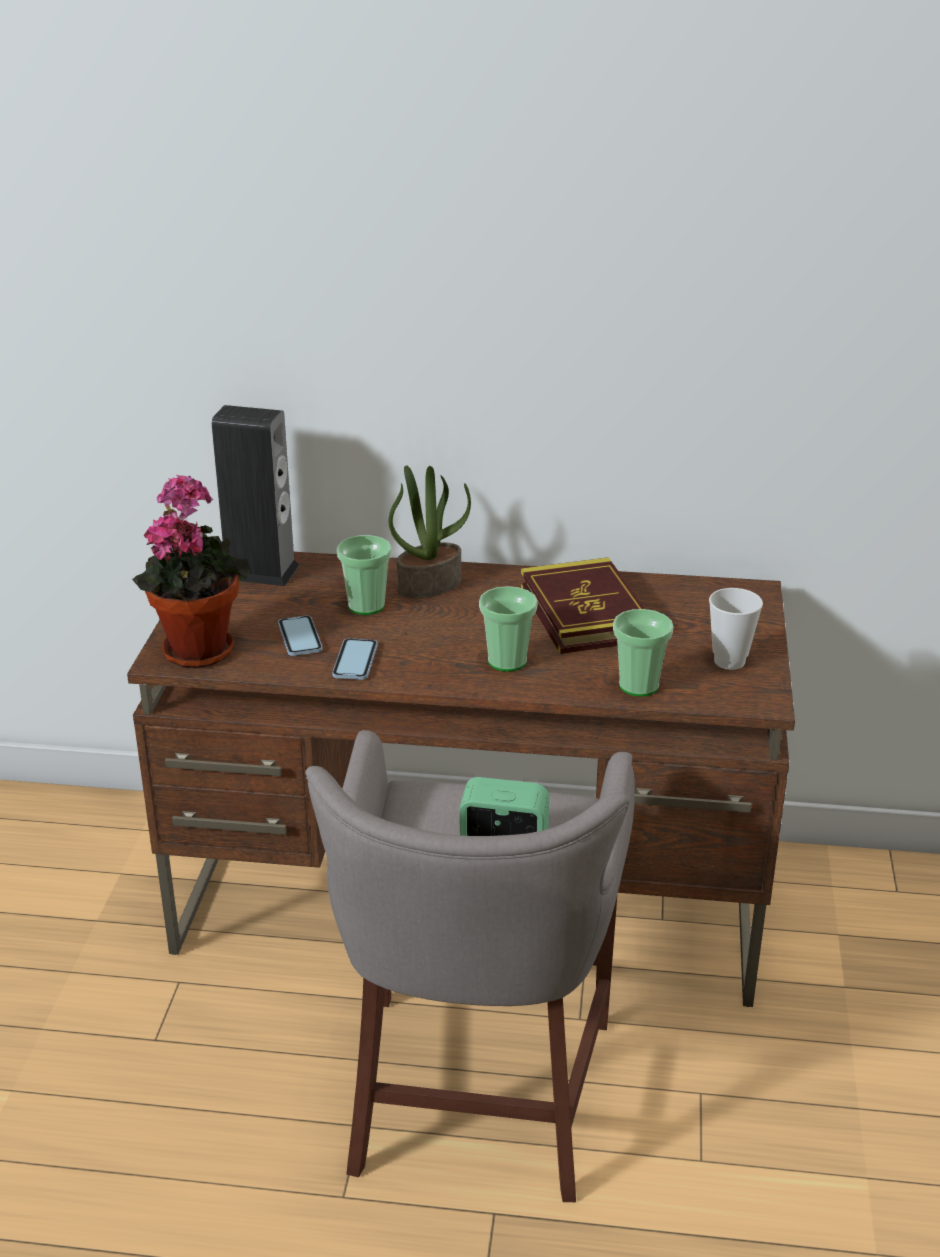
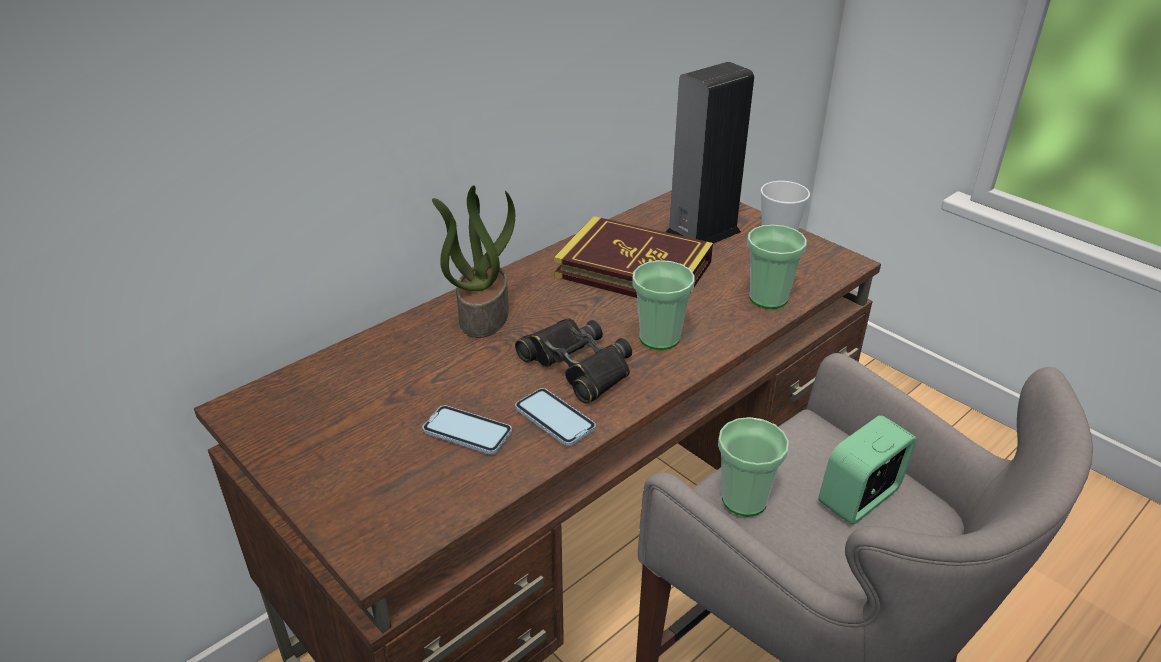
camera: 50 degrees left, 5 degrees up
(198, 647) = (387, 512): potted plant -> none
(260, 571) = (307, 396): speaker -> speaker (702, 233)
(366, 606) = (467, 365): cup -> cup (744, 500)
(424, 644) = (577, 366): none -> black binoculars

